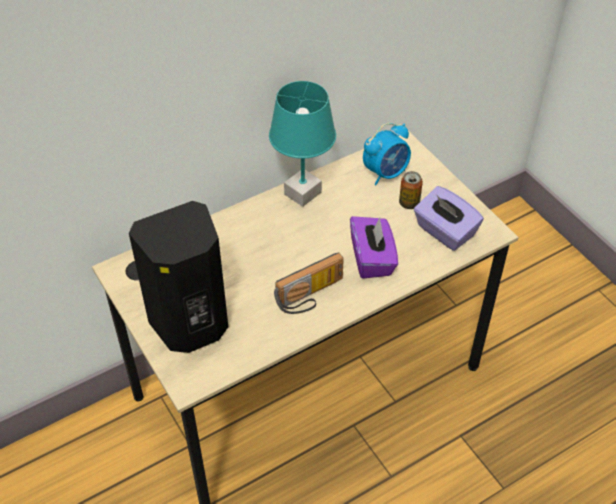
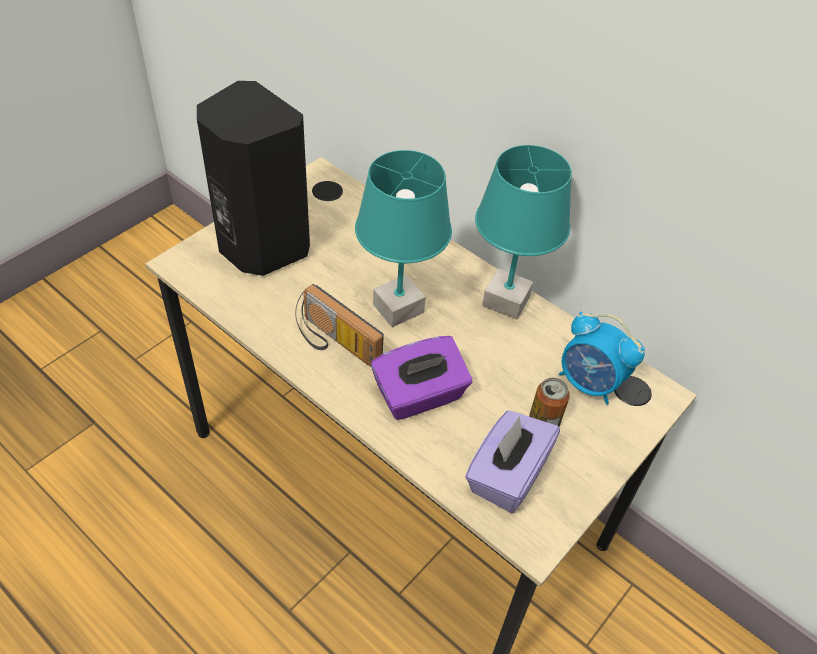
camera: 70 degrees right, 0 degrees up
(288, 252) = (398, 308): none -> turquoise table lamp

